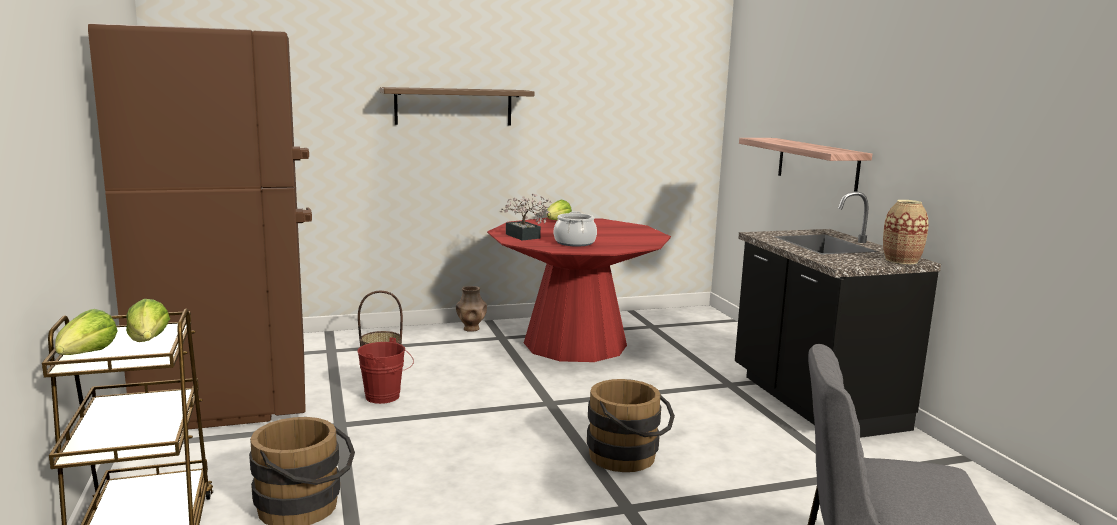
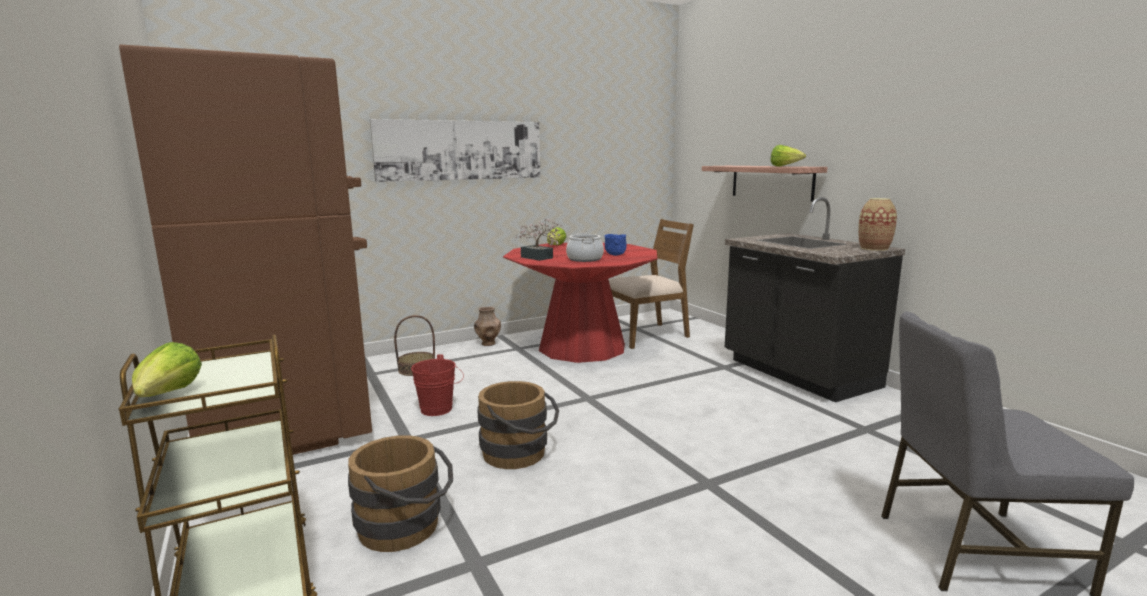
camera: 10 degrees left, 0 degrees up
(148, 342) = (236, 374): lettuce -> lettuce (785, 166)
(453, 106) = (460, 150): shelf -> picture
(615, 240) = (615, 255): none -> blue bowl
(628, 458) = (681, 438): brown bucket -> brown bucket (520, 454)
(659, 336) = (646, 335): none -> brown chair

